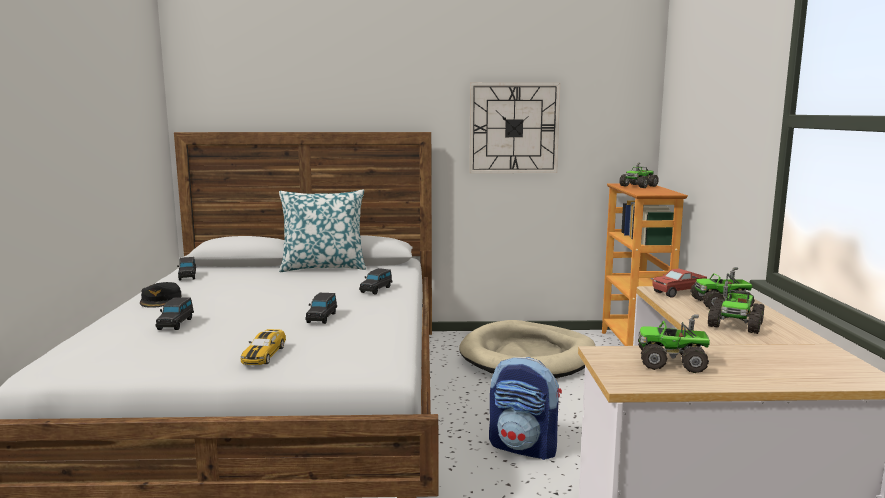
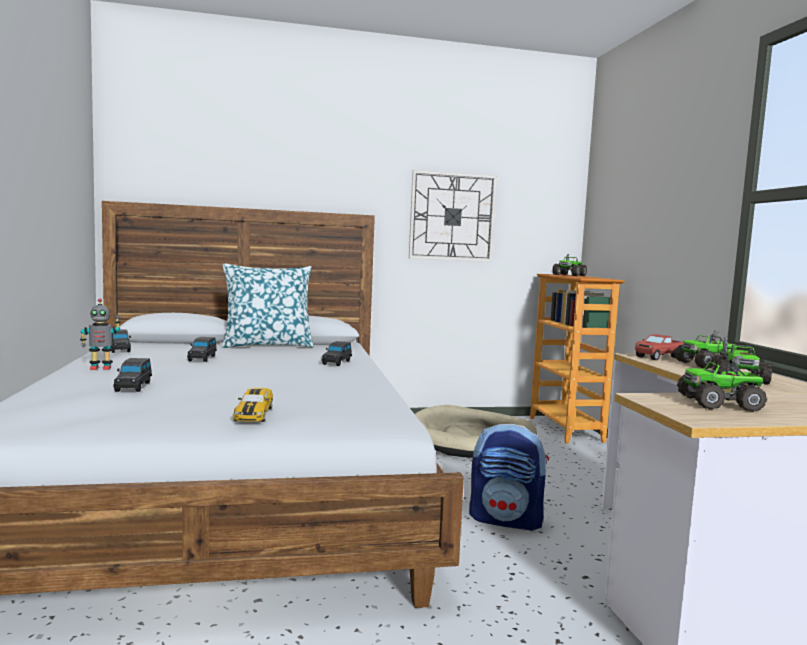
camera: 10 degrees left, 5 degrees down
(161, 300) = (101, 368): black cap -> toy robot
(322, 317) = (296, 383): black toy car -> black toy car (202, 358)

